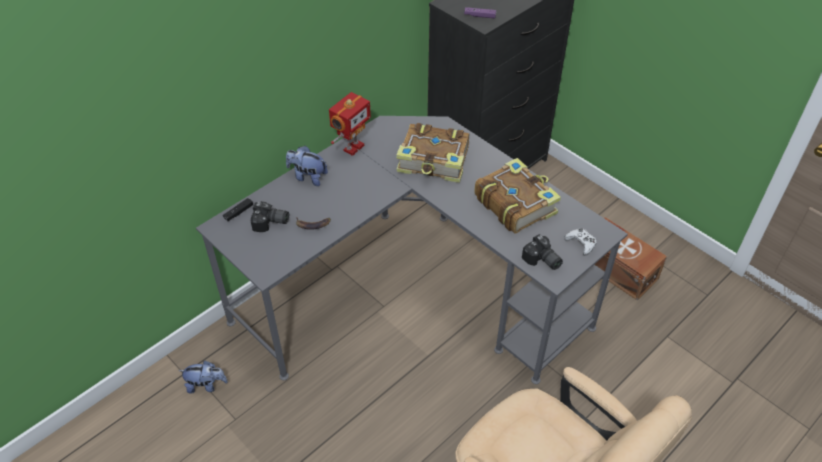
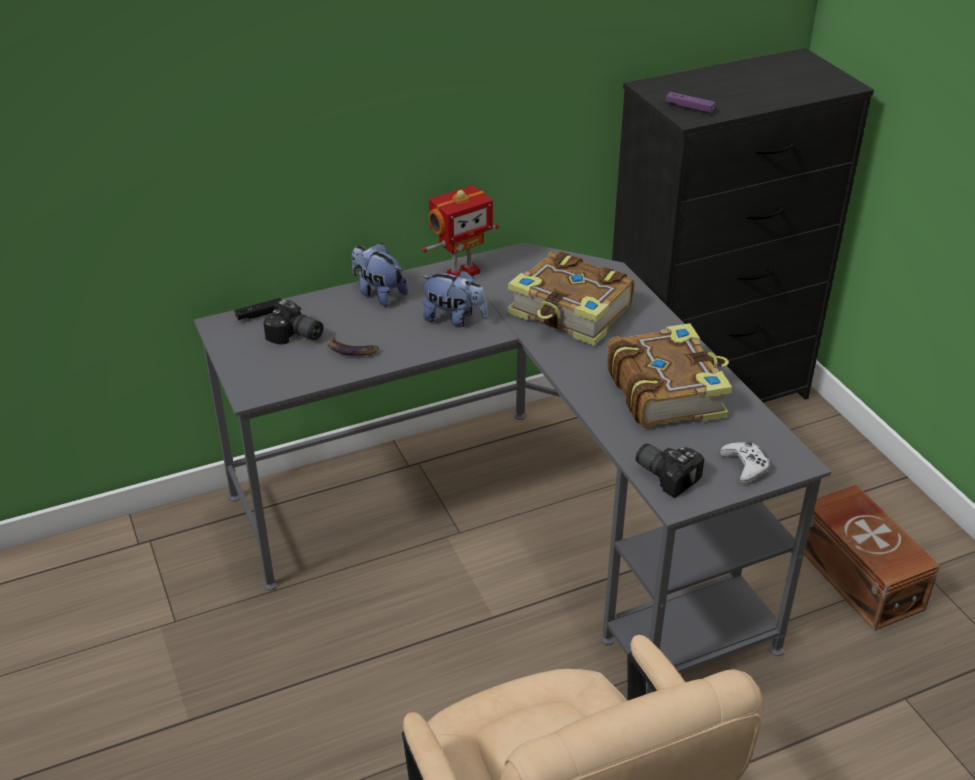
camera: 20 degrees right, 10 degrees down
(206, 385) = (160, 566): plush toy -> plush toy (454, 319)
(542, 261) = (667, 474): camera -> camera turned 150 degrees clockwise

